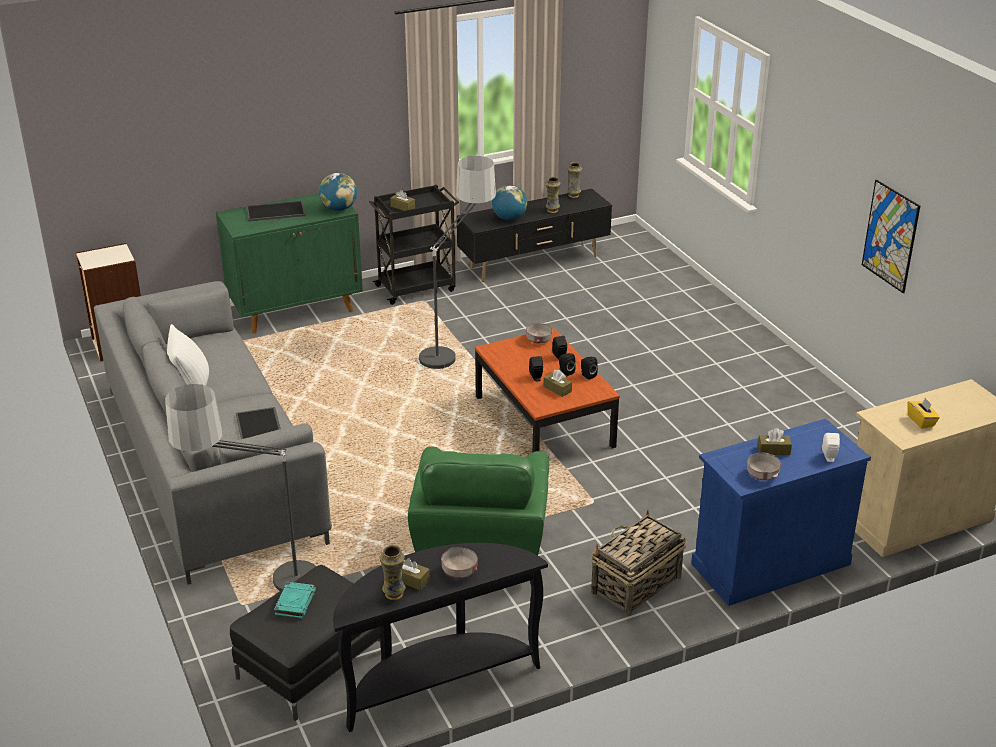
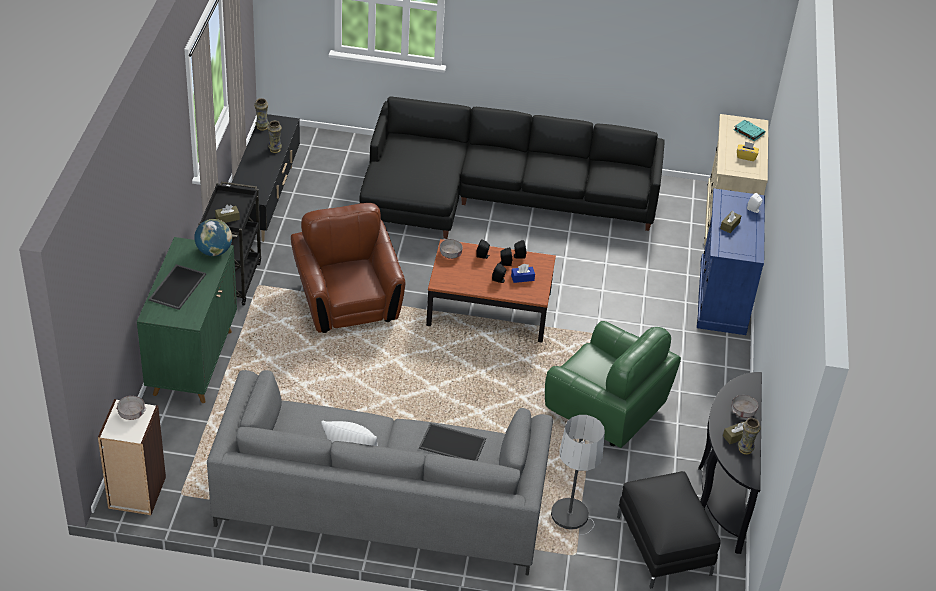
camera: 60 degrees left, 10 degrees up
(295, 602) = (667, 509): turquoise book -> turquoise book (748, 132)
(455, 347) = (347, 303): floor lamp -> brown armchair
(509, 218) = (263, 177): globe -> none
(557, 389) = (522, 278): brown tissue box -> blue tissue box
(635, 585) = (698, 362): basket -> none
(716, 363) = (495, 195): none -> black sofa
(762, 474) = (750, 243): grey bowl -> grey bowl (131, 413)
(890, 236) = (618, 46): picture -> none

